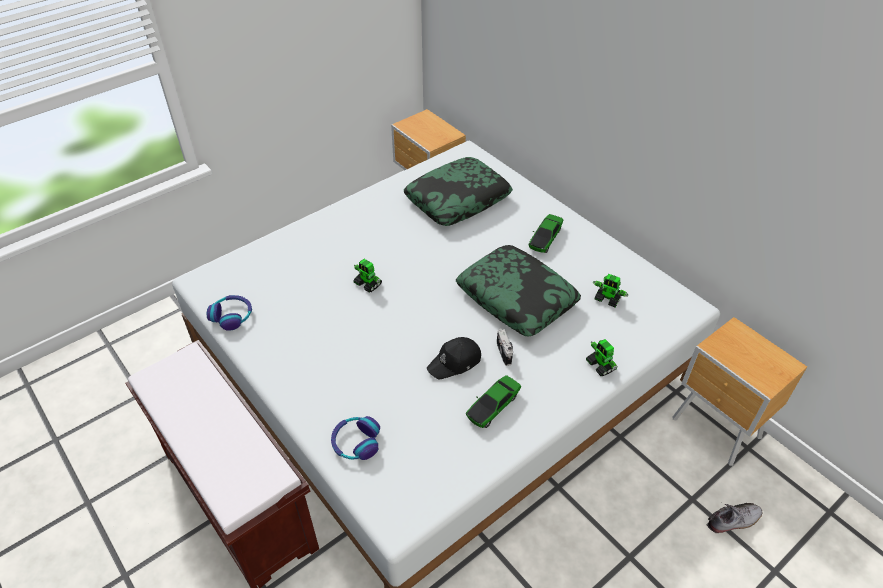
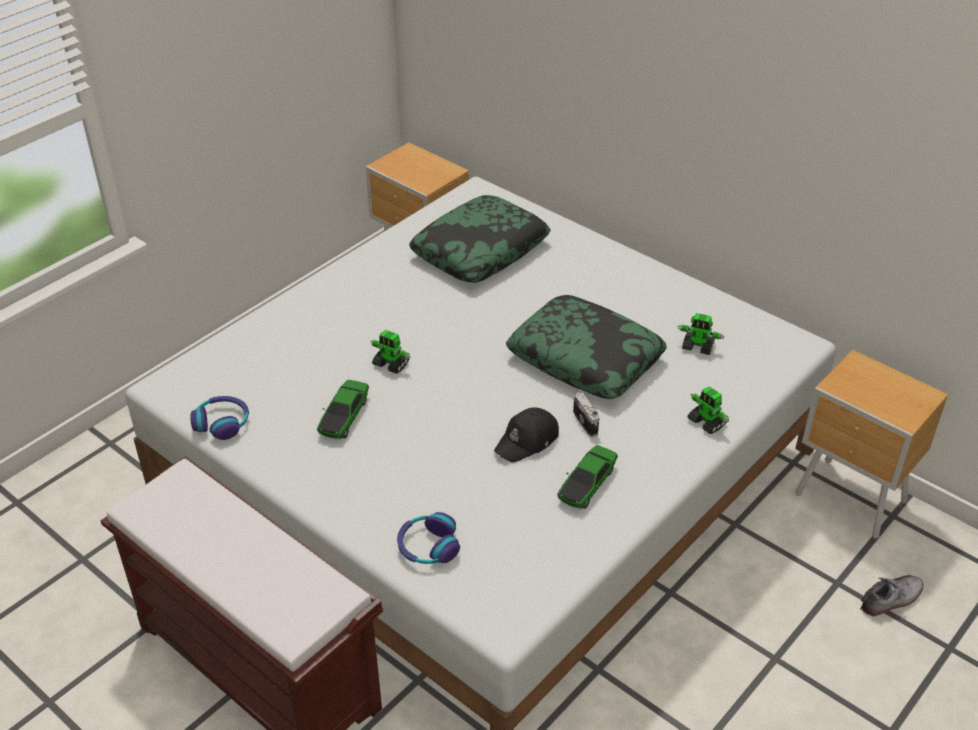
camera: 10 degrees left, 5 degrees down
(545, 238) = (604, 285): toy car -> toy car (344, 416)

